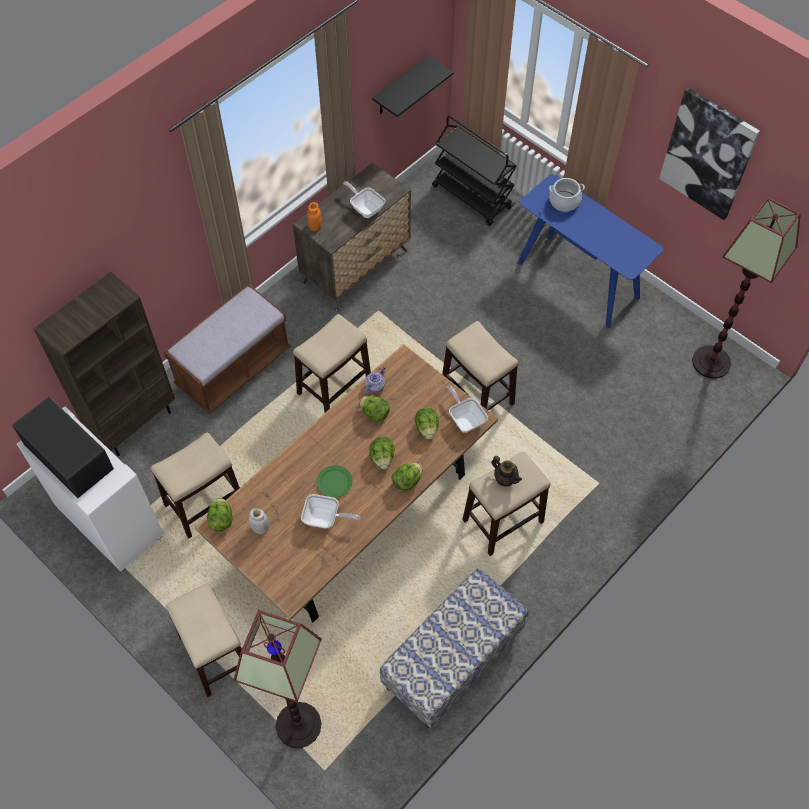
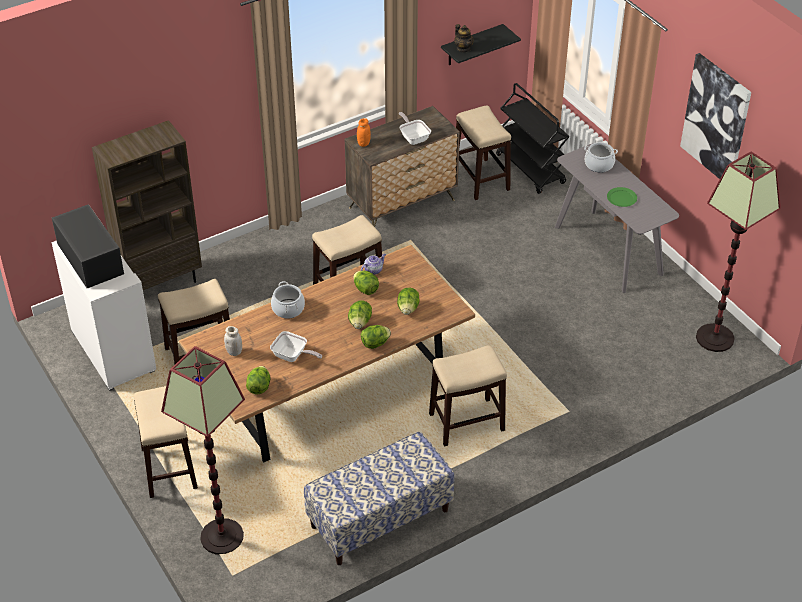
camera: 15 degrees right, 15 degrees down
(221, 520) = (202, 339): lettuce -> lettuce (259, 387)
(233, 368) = (263, 259): brown bench -> none
(300, 458) = (288, 309): none -> cooking pot
(334, 482) = (311, 332): green plate -> green plate (621, 198)
(465, 418) = (445, 308): frying pan -> none
(477, 395) = (479, 321): stool -> stool (481, 179)
(505, 479) = (466, 362): teapot -> teapot (463, 49)
(578, 280) = (608, 250): blue console table -> grey console table

